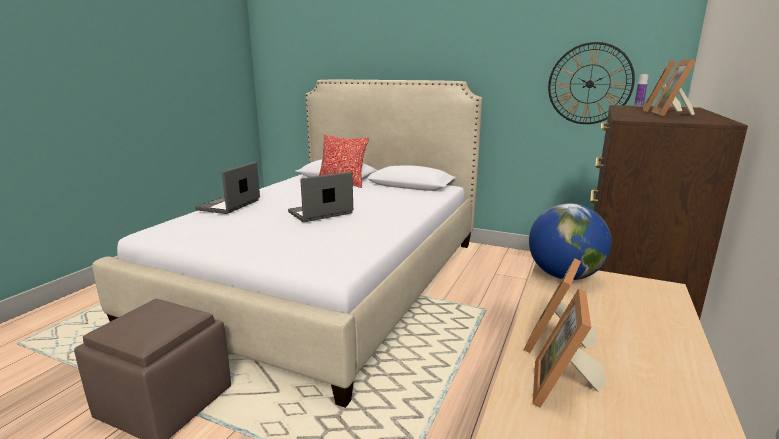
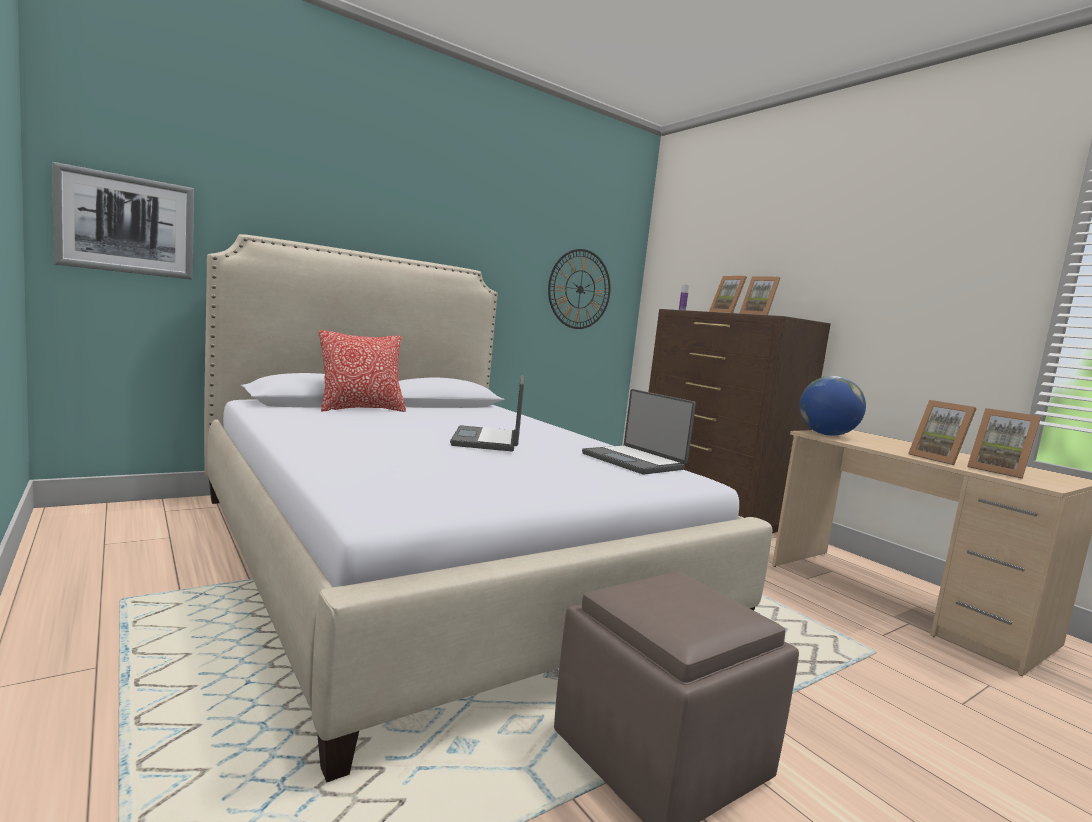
camera: 60 degrees left, 10 degrees down
(229, 205) = (342, 452): laptop -> laptop (634, 461)
(283, 82) = (127, 224): none -> picture

